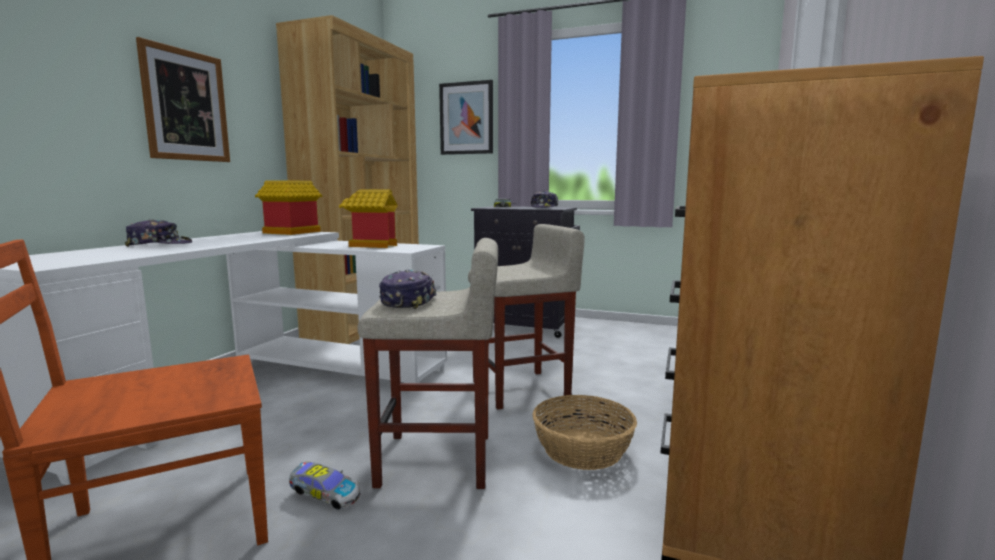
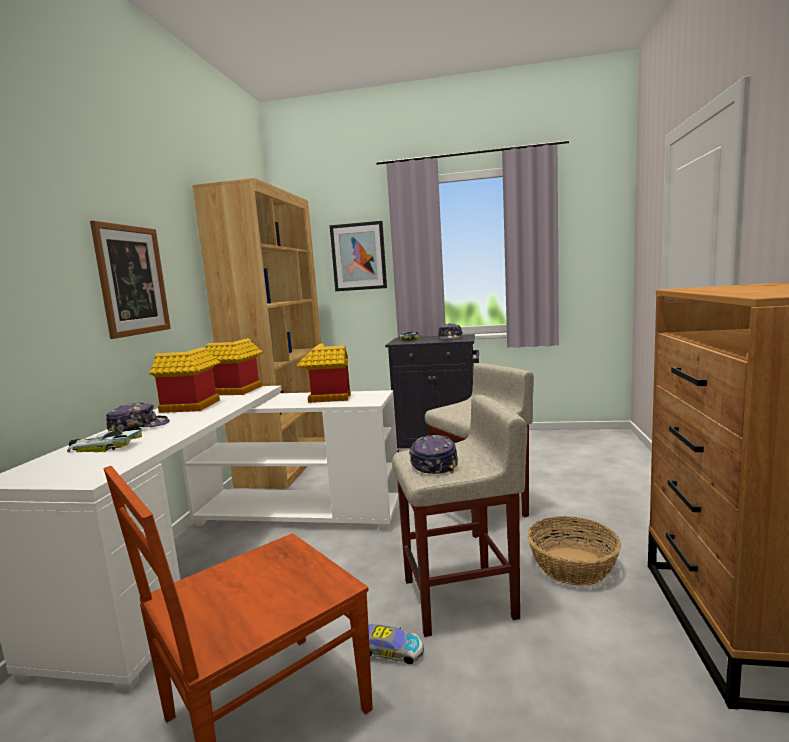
camera: 10 degrees left, 0 degrees up
(105, 252) = (105, 446): none -> toy car
(229, 238) = (190, 407): none -> toy house

